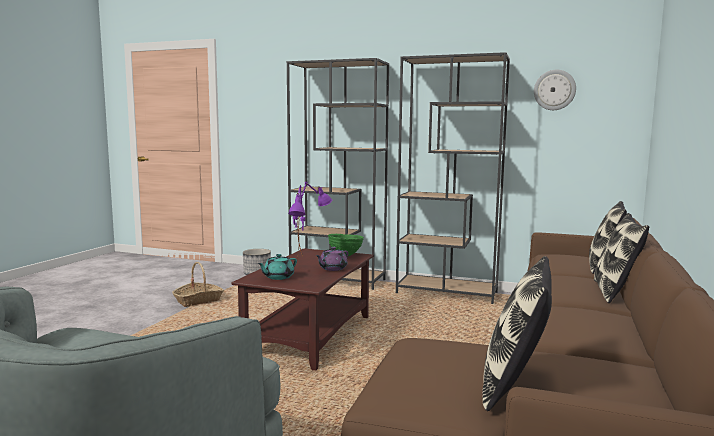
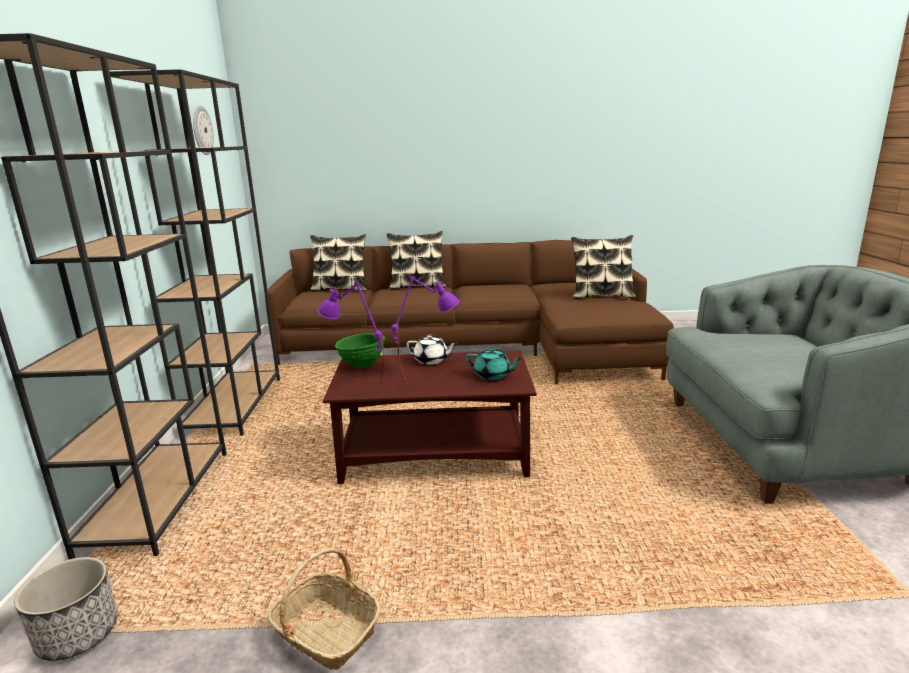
camera: 110 degrees left, 10 degrees up
(332, 268) = (431, 360): purple teapot -> white teapot

